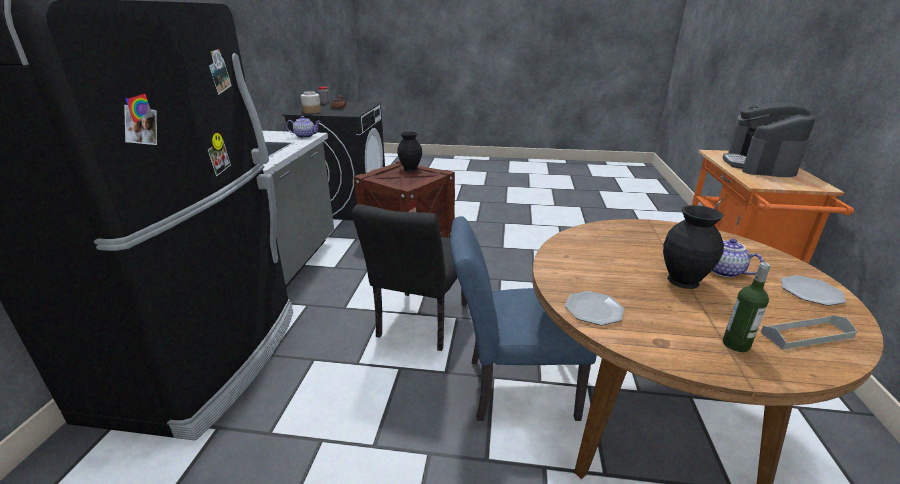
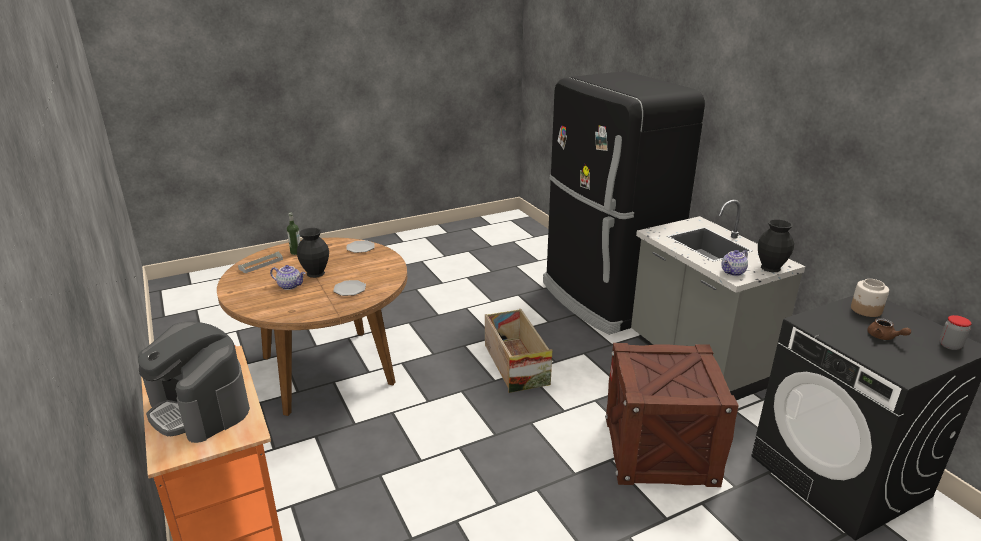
camera: 145 degrees right, 0 degrees up
(410, 169) = (689, 388): black vase -> black vase (771, 268)
(419, 324) = (515, 364): black chair -> crate
(511, 387) = (417, 353): blue chair -> none
(759, 165) = (200, 408): coffee machine -> coffee machine turned 150 degrees clockwise
(810, 292) = (243, 287): plate -> plate (350, 289)

